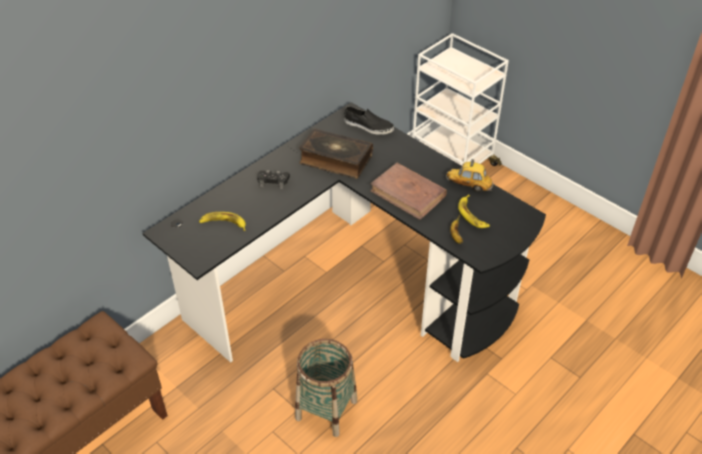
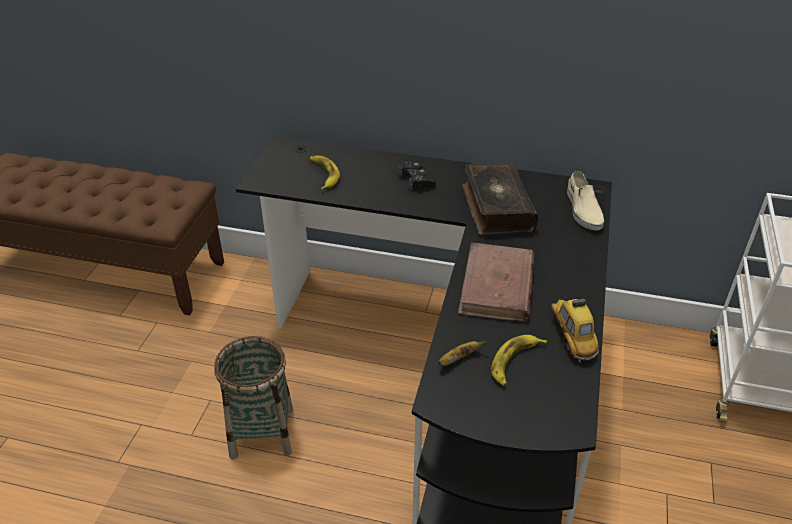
camera: 60 degrees right, 5 degrees down
(368, 126) = (583, 209): black shoe -> beige shoe

